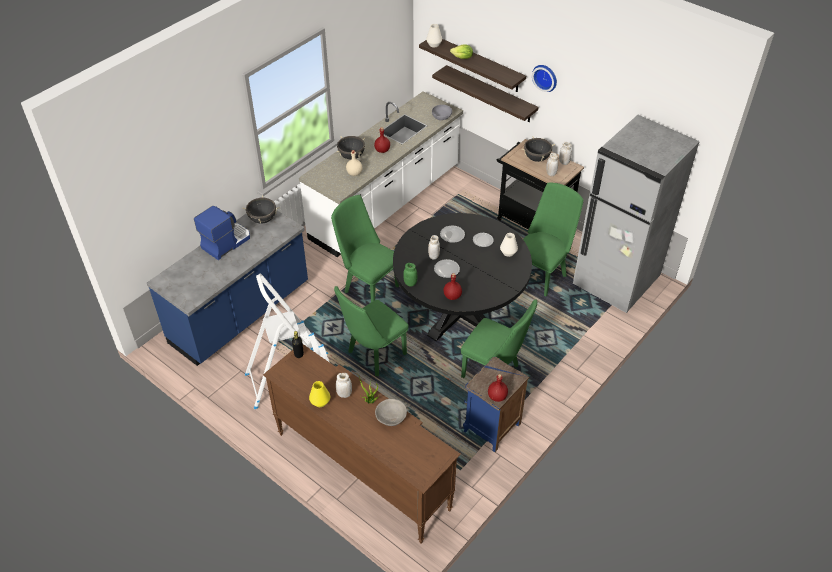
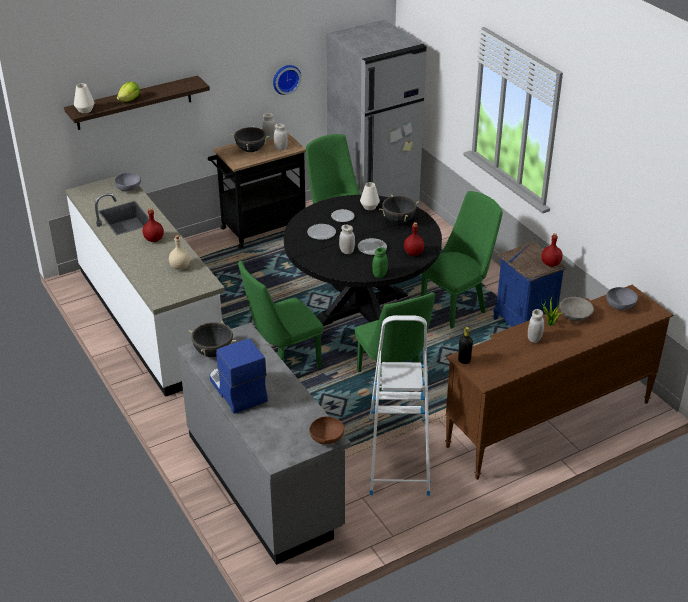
camera: 70 degrees left, 10 degrees down
(187, 300) = (327, 439): none -> brown bowl
(241, 314) = (265, 481): blue counter -> grey counter
(320, 402) = (539, 357): yellow vase -> none
(351, 156) = (146, 263): black cooking pot -> black cooking pot (398, 221)
(420, 449) = (620, 306): none -> grey bowl
(490, 94) = (157, 128): shelf -> none
(545, 77) = (220, 61): wall clock -> wall clock (285, 78)

